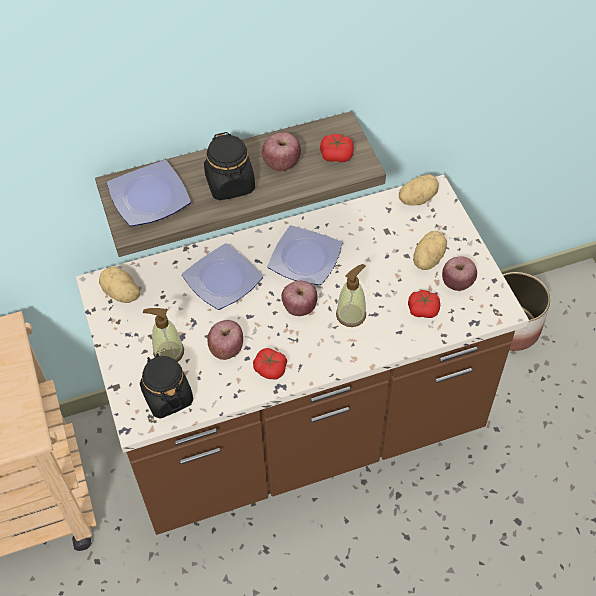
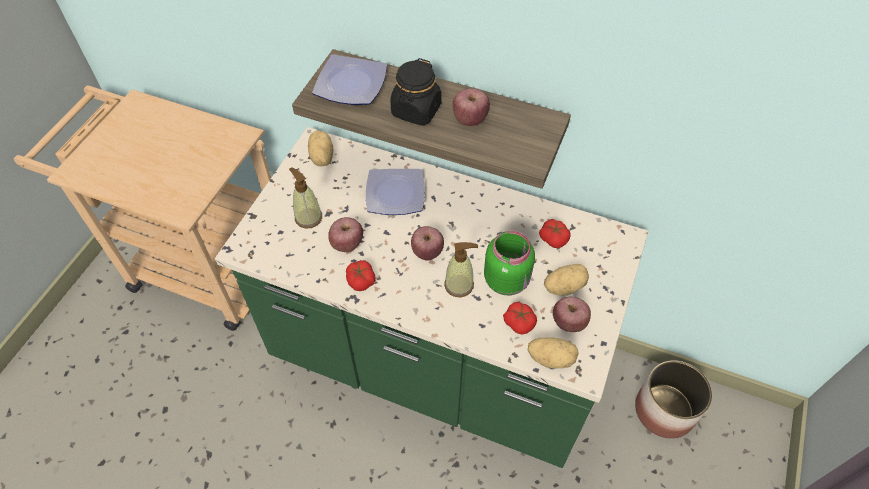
camera: 40 degrees right, 0 degrees up
(167, 397) = (276, 247): black jar -> none
(301, 428) = (434, 361): brown counter -> green counter
(305, 260) = (468, 221): plate -> none
(336, 155) = (520, 139): tomato -> tomato (553, 238)
(382, 284) = (507, 279): none -> green jar
(416, 198) = (604, 234): potato -> potato (551, 357)

